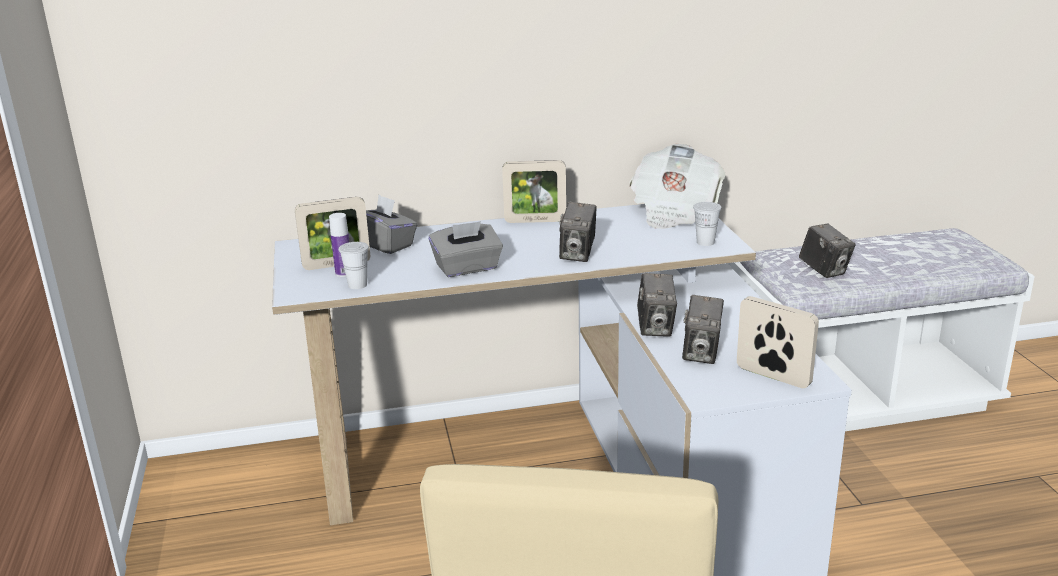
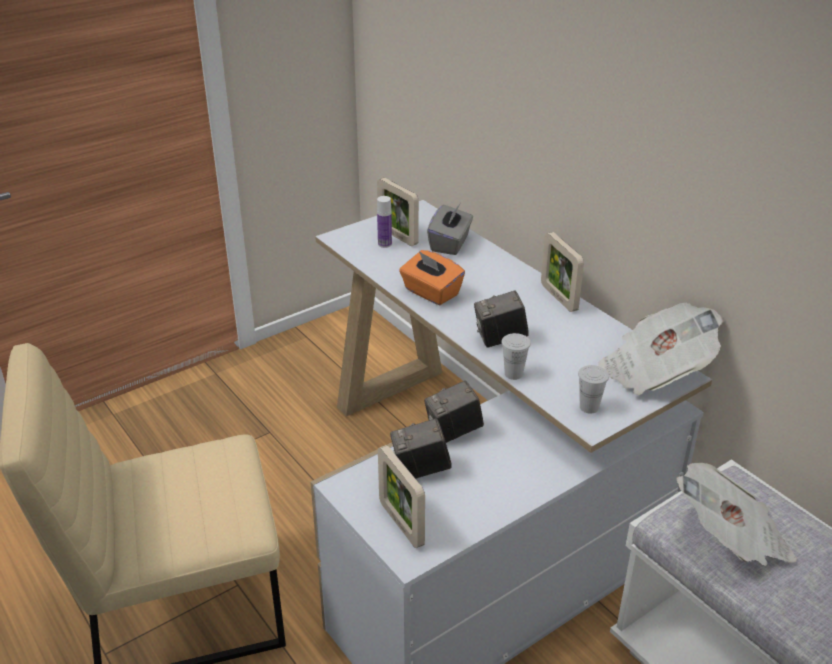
camera: 65 degrees right, 10 degrees up
(357, 285) = (368, 256): white cup -> white cup (513, 374)
(467, 268) = (431, 292): grey tissue box -> orange tissue box
(773, 376) = (401, 524): picture frame -> picture frame turned 135 degrees clockwise
(824, 271) = (731, 539): camera -> newspaper

